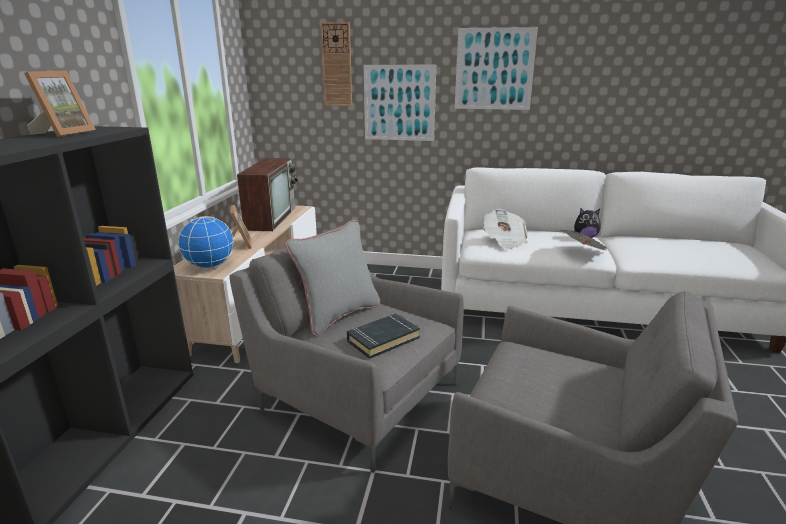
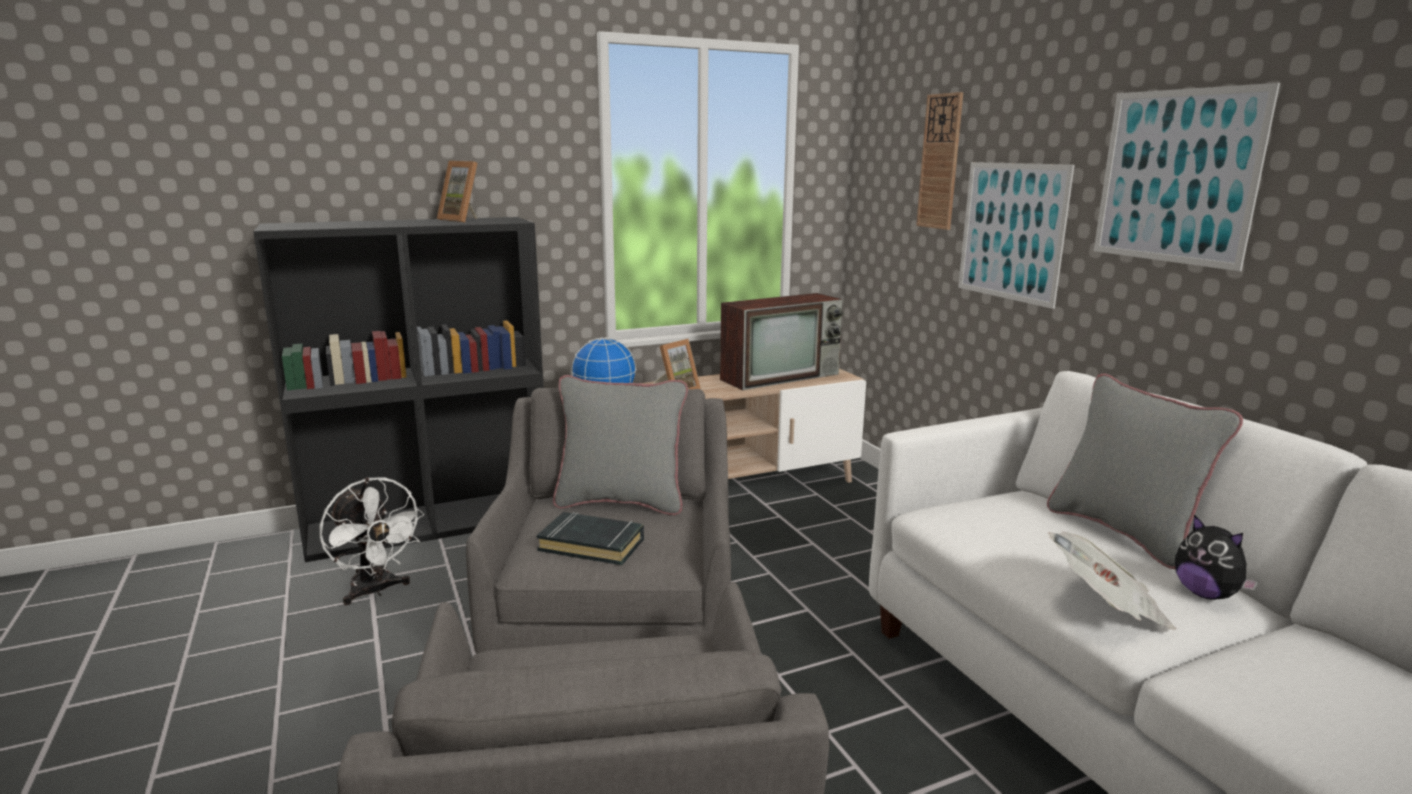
camera: 55 degrees right, 5 degrees down
(64, 133) = (464, 220): picture frame -> picture frame turned 60 degrees clockwise
(169, 496) = (376, 591): none -> white fan
(504, 241) = (1006, 522): newspaper -> none
(531, 230) = (1123, 532): none -> grey pillow

